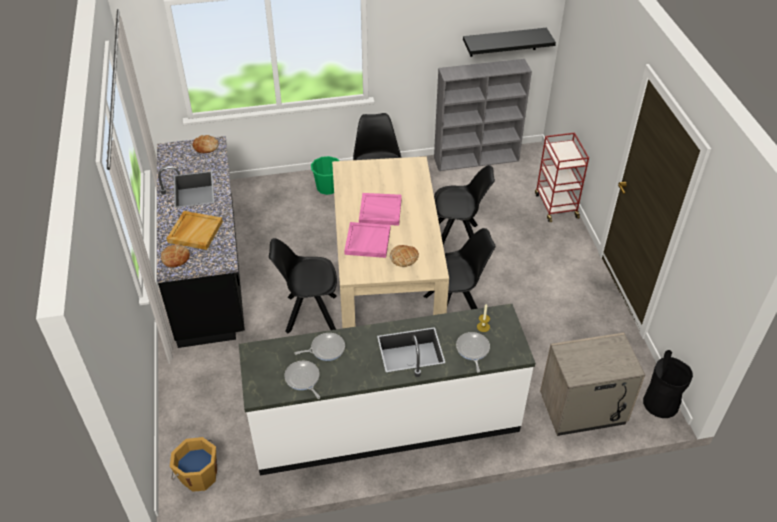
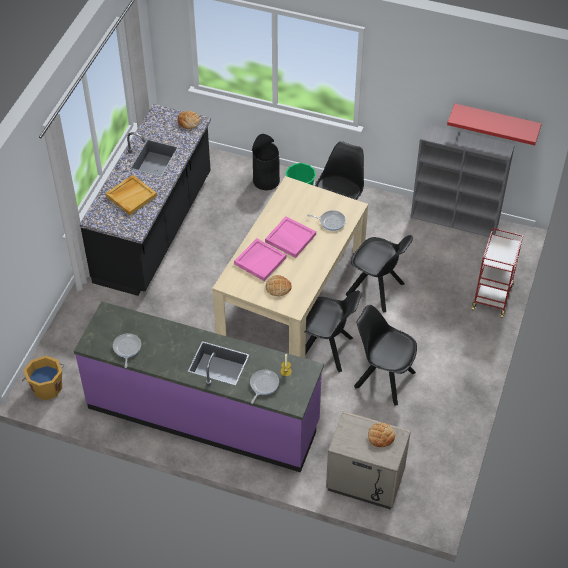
camera: 30 degrees right, 5 degrees up
(175, 258) = (103, 212): bread -> bread (381, 436)
(309, 313) = (207, 300): black chair -> black chair (383, 378)
(325, 349) = (158, 333): frying pan -> frying pan (331, 221)
(385, 423) = (203, 415): white counter -> purple counter
(503, 42) = (496, 122): black shelf -> red shelf
(660, 403) = (434, 508): black trash can -> black trash can (266, 180)

